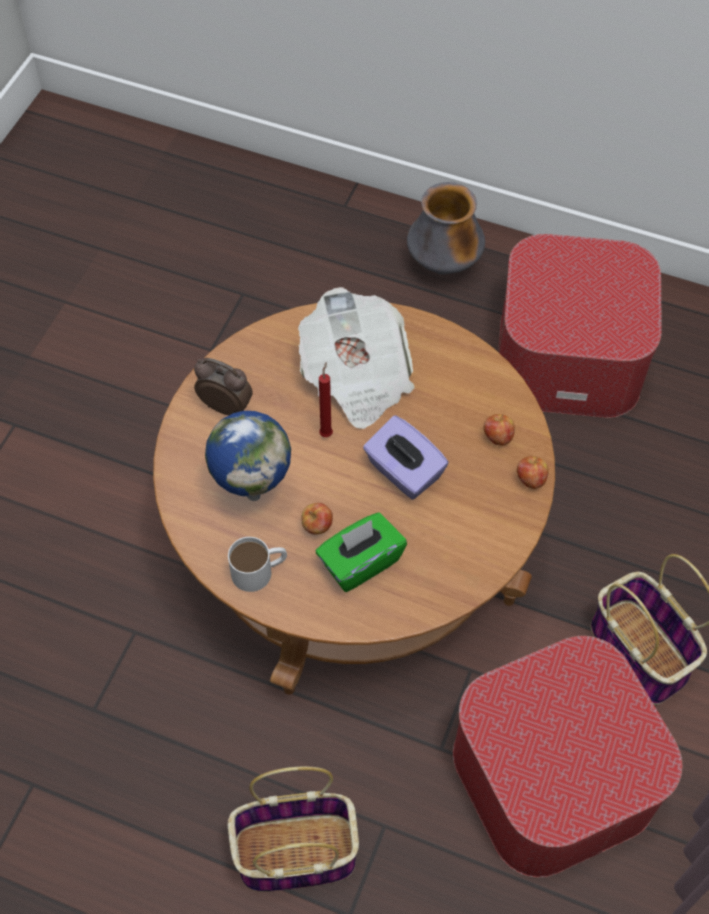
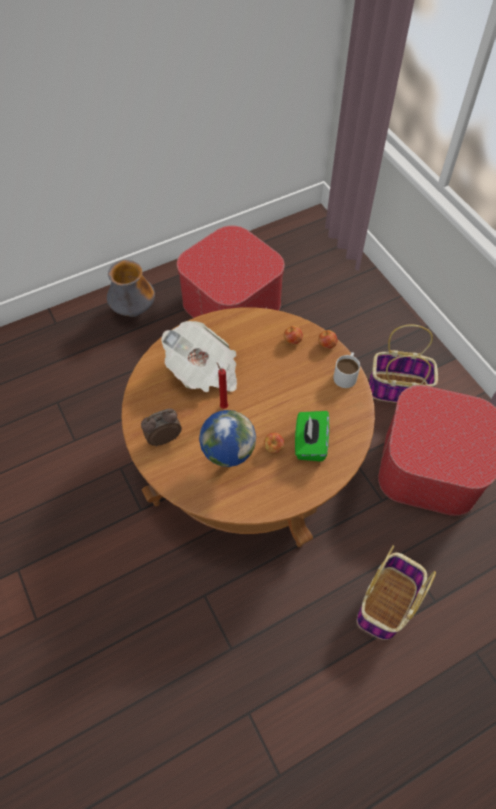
camera: 50 degrees left, 0 degrees up
(259, 571) = (276, 491): white mug -> white mug (346, 374)
(403, 472) = (276, 390): purple tissue box -> none

